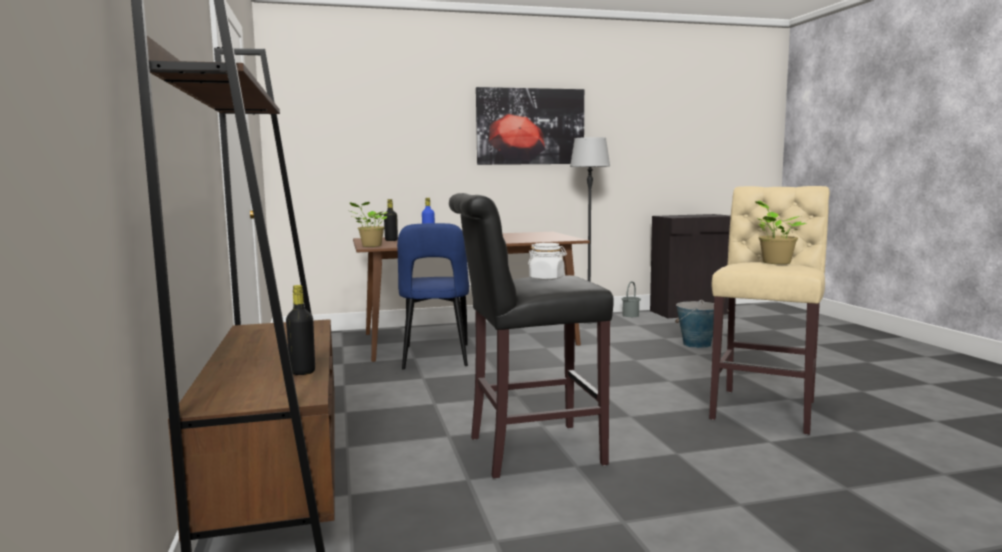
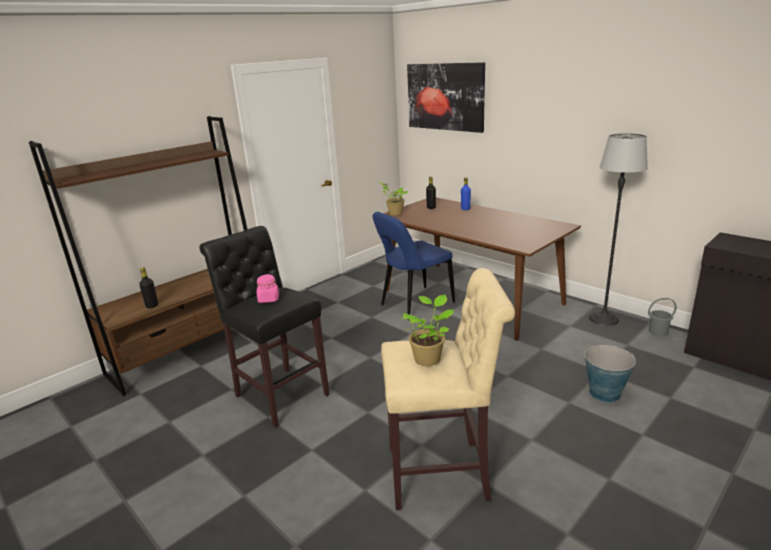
camera: 60 degrees right, 15 degrees up
(530, 126) = (586, 114): picture -> picture (445, 97)
(547, 278) = (269, 299): white jar -> pink jar

